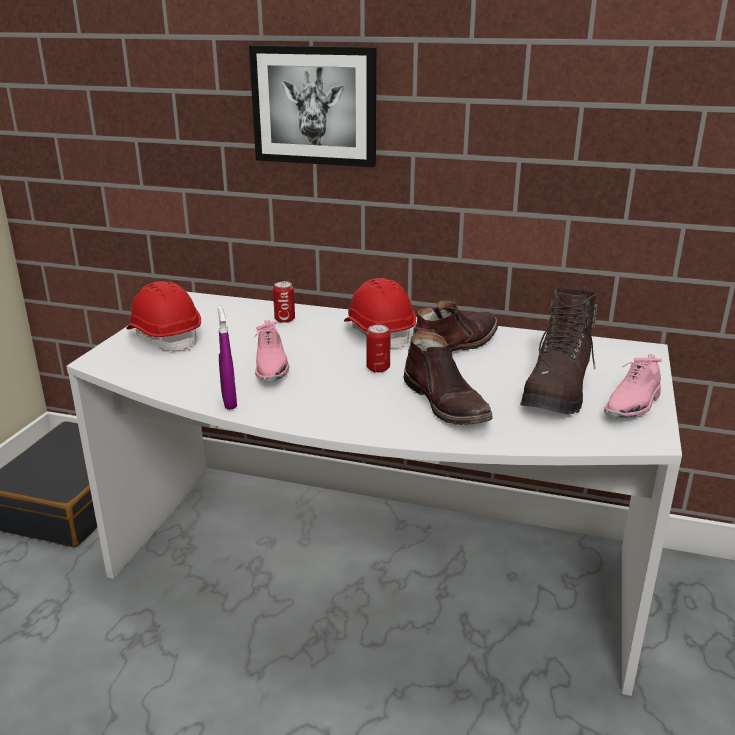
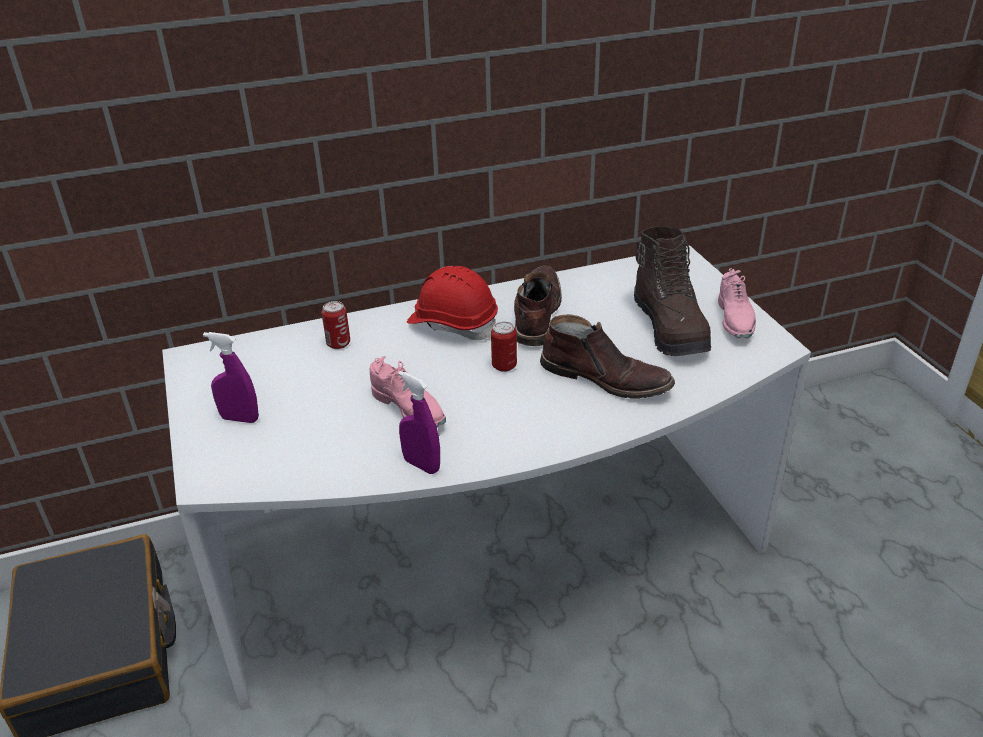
camera: 35 degrees left, 10 degrees up
(165, 337) = (240, 418): red hard hat -> purple spray bottle
(315, 105) = (314, 90): picture -> none

